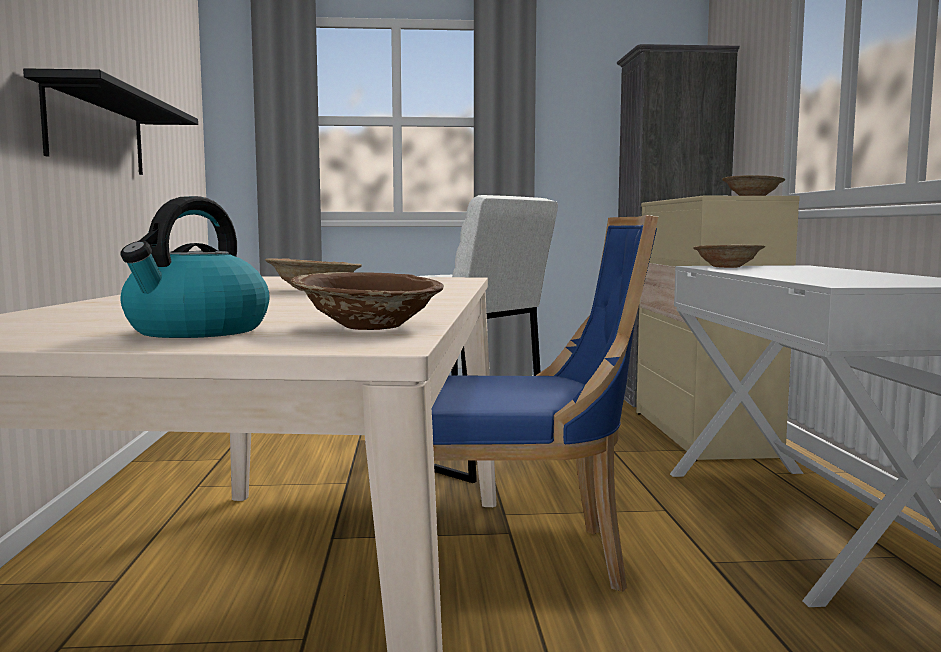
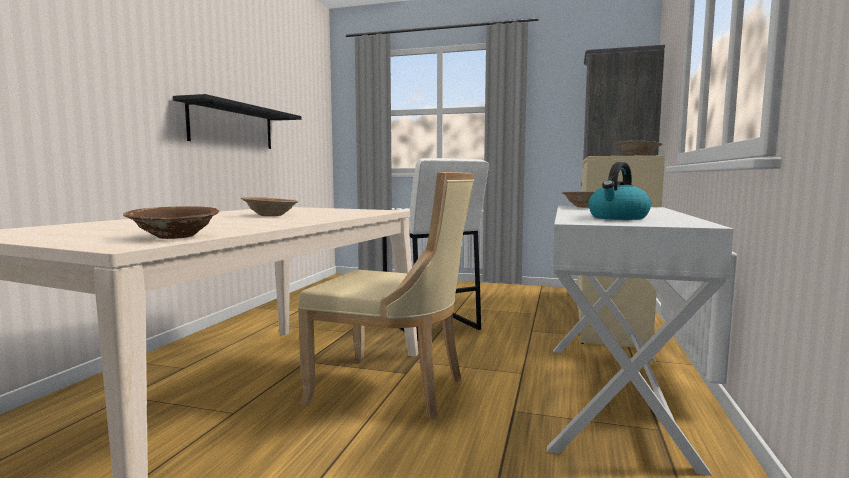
camera: 20 degrees right, 0 degrees up
(197, 331) = (92, 235): kettle -> kettle (618, 218)
(520, 559) = (394, 389): blue chair -> beige chair

